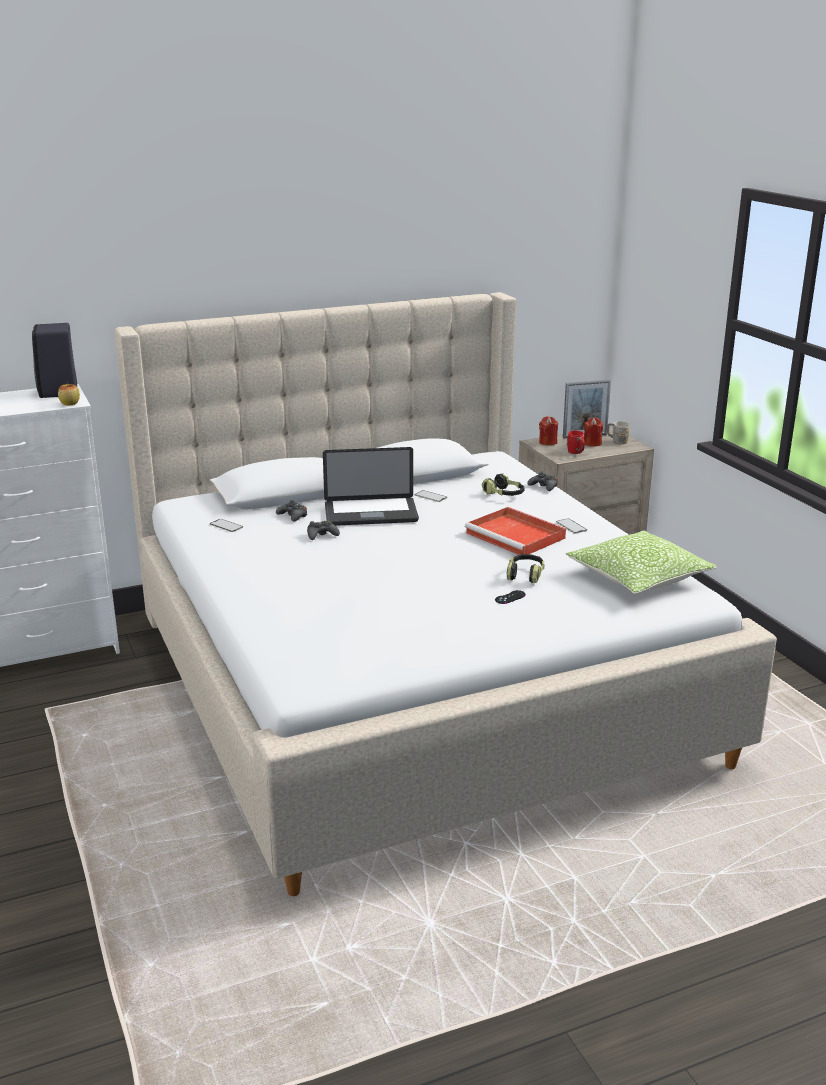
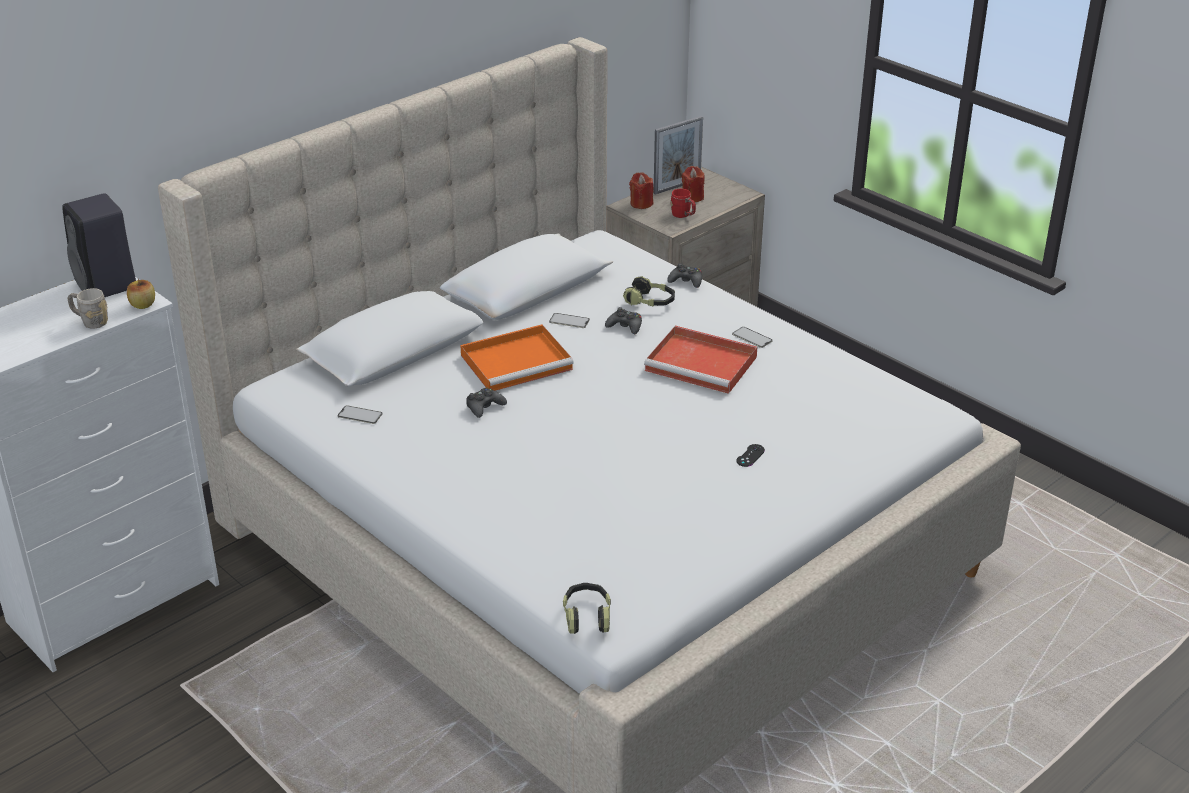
camera: 20 degrees left, 10 degrees up
(293, 516) = (429, 383): black game controller -> black game controller (625, 326)
(371, 513) = (518, 361): laptop -> orange tray
(525, 575) = (746, 420): headphones -> headphones (587, 616)
(617, 441) = (717, 189): grey mug -> grey mug (90, 321)
(638, 578) = (863, 399): pillow -> none

